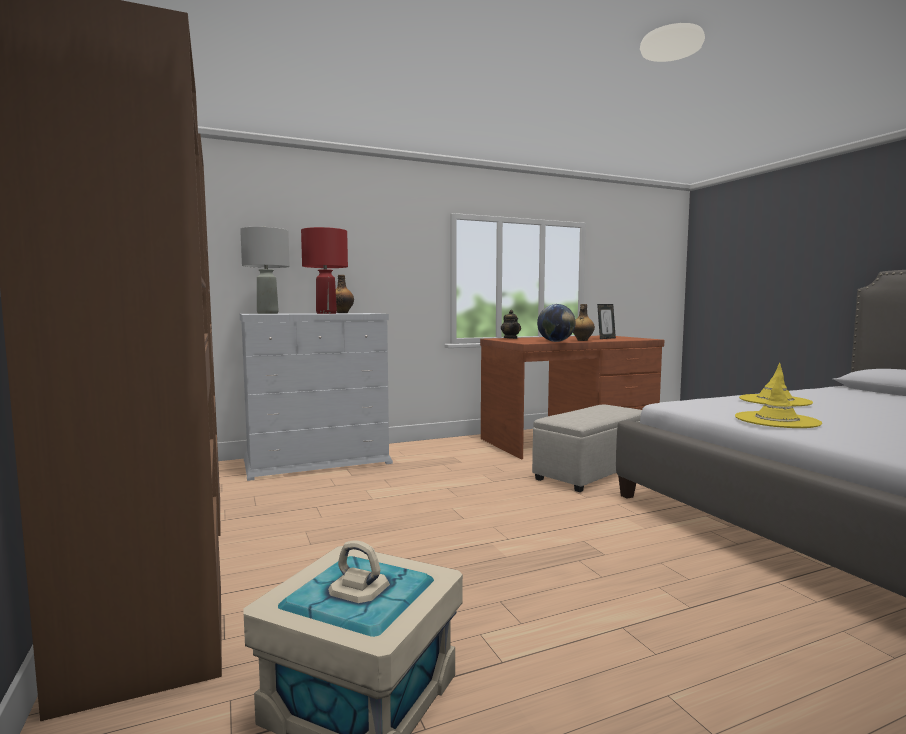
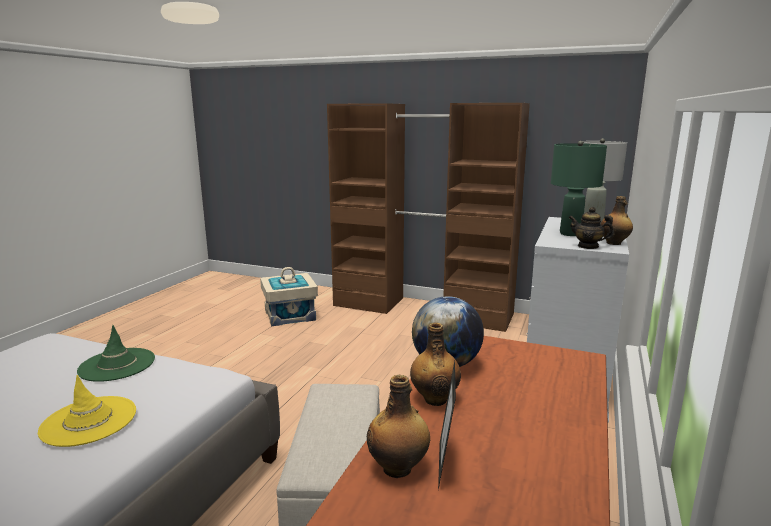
camera: 135 degrees right, 10 degrees up
(326, 313) = (571, 234): red table lamp -> green table lamp
(510, 338) = (571, 372): teapot -> teapot (588, 246)
(622, 339) = (398, 468): none -> bottle
(777, 420) = (117, 365): yellow hat -> green hat

